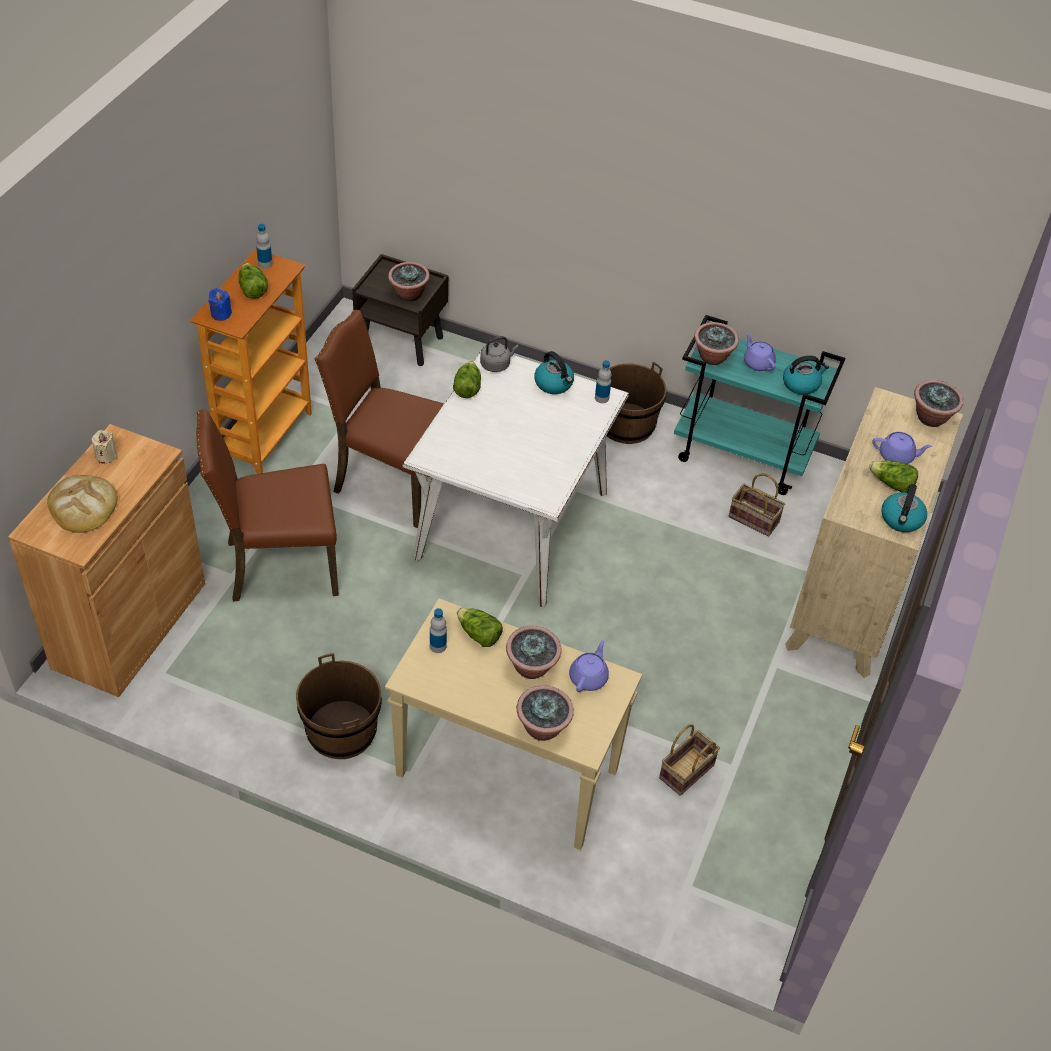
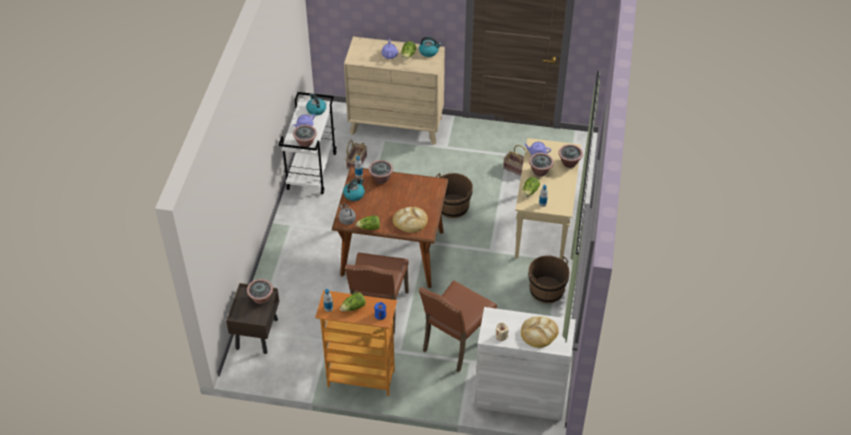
camera: 100 degrees left, 0 degrees up
(129, 625) = (520, 396): brown cabinet -> white cabinet
(279, 566) = (456, 343): brown chair -> brown chair turned 60 degrees clockwise
(463, 442) = (410, 221): none -> bread
(512, 524) = (392, 253): white dining table -> brown dining table
(626, 424) = (301, 219): brown bucket -> brown bucket (453, 206)
(743, 455) = (311, 170): turquoise cart -> white cart
(931, 418) = (359, 45): potted plant -> potted plant (381, 179)

